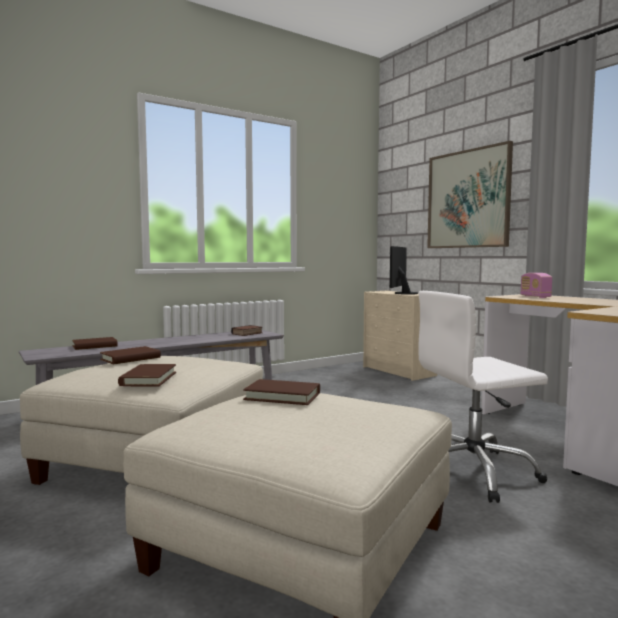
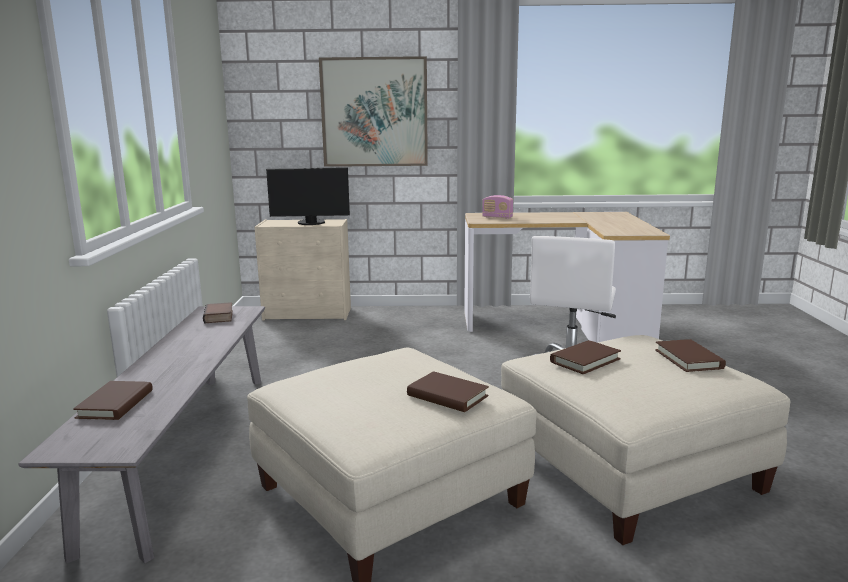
camera: 55 degrees left, 10 degrees up
(130, 358) = (321, 390): brown book -> brown book (688, 359)
(403, 293) = (311, 223): monitor -> monitor turned 60 degrees counterclockwise

